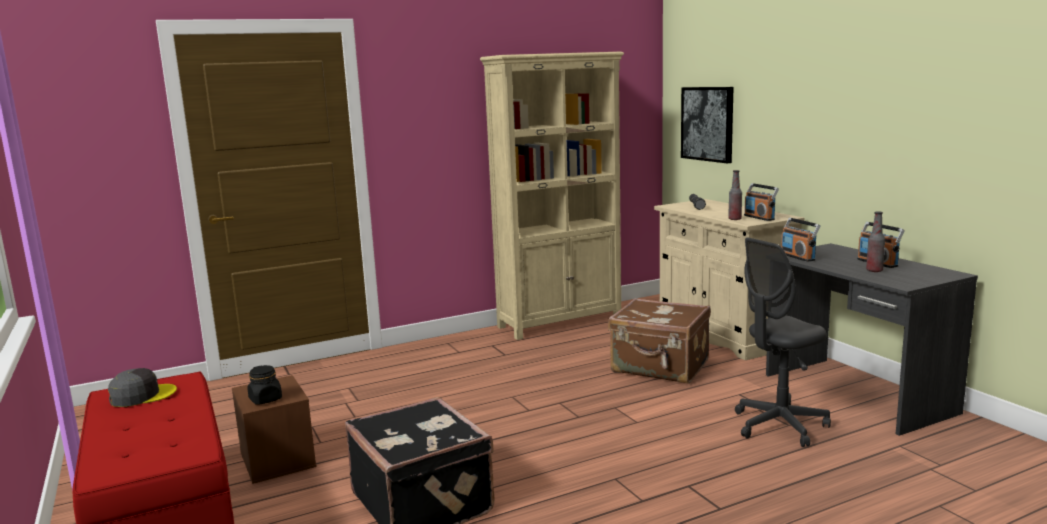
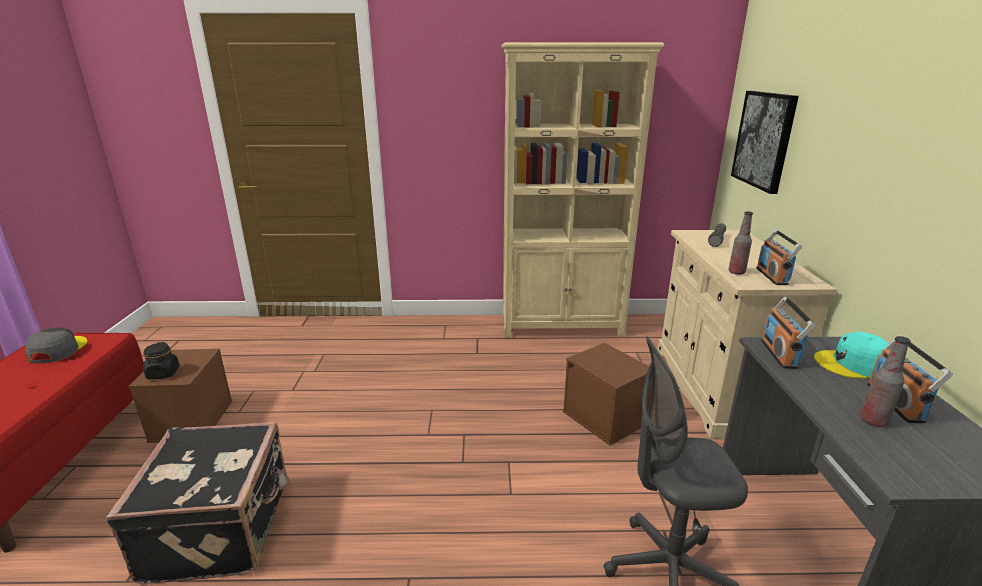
camera: 25 degrees right, 10 degrees up
(142, 395) = (58, 350): grey cap -> grey cap turned 90 degrees counterclockwise
(660, 367) = (605, 418): brown suitcase -> brown storage box
(842, 254) = (854, 365): none -> turquoise cap

